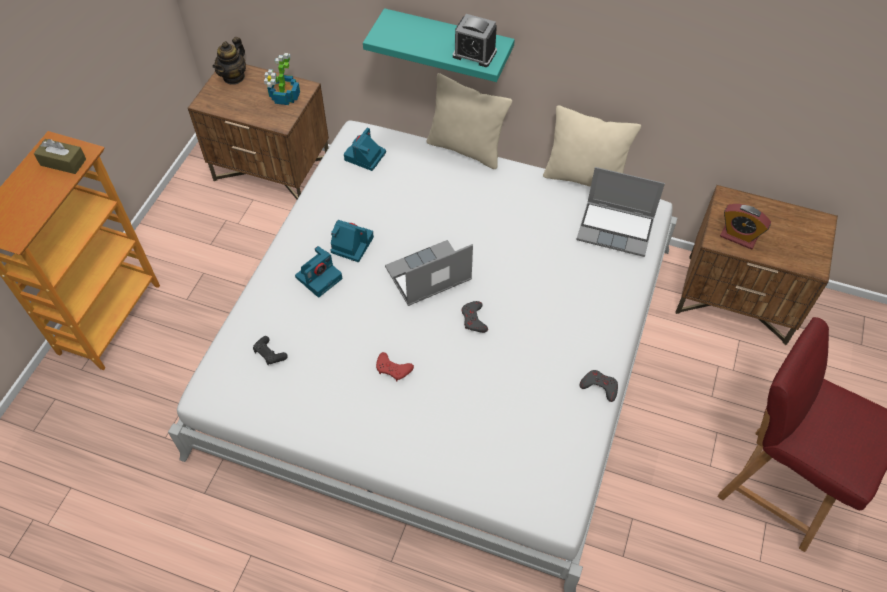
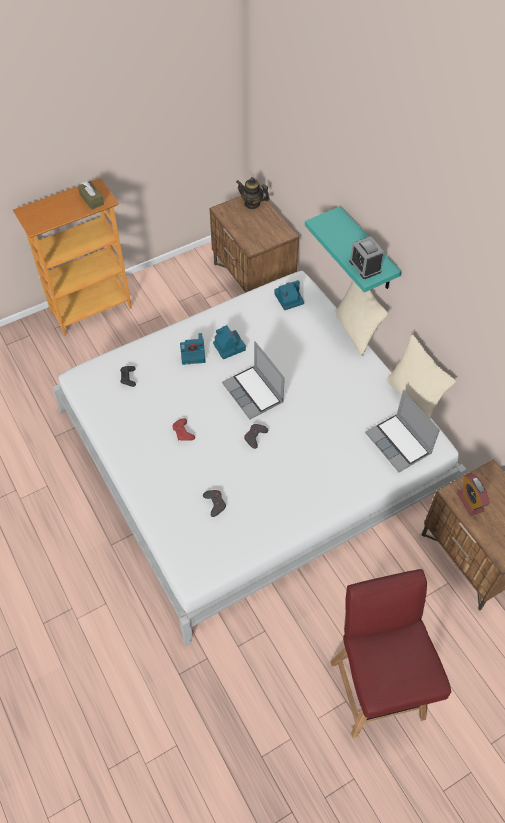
camera: 40 degrees right, 0 degrees up
(234, 77) = (252, 203): teapot -> teapot turned 45 degrees clockwise
(284, 97) = (269, 233): potted plant -> none
(428, 276) = (254, 393): laptop -> laptop turned 135 degrees counterclockwise
(599, 386) = (289, 528): grey game controller -> grey game controller (215, 503)

